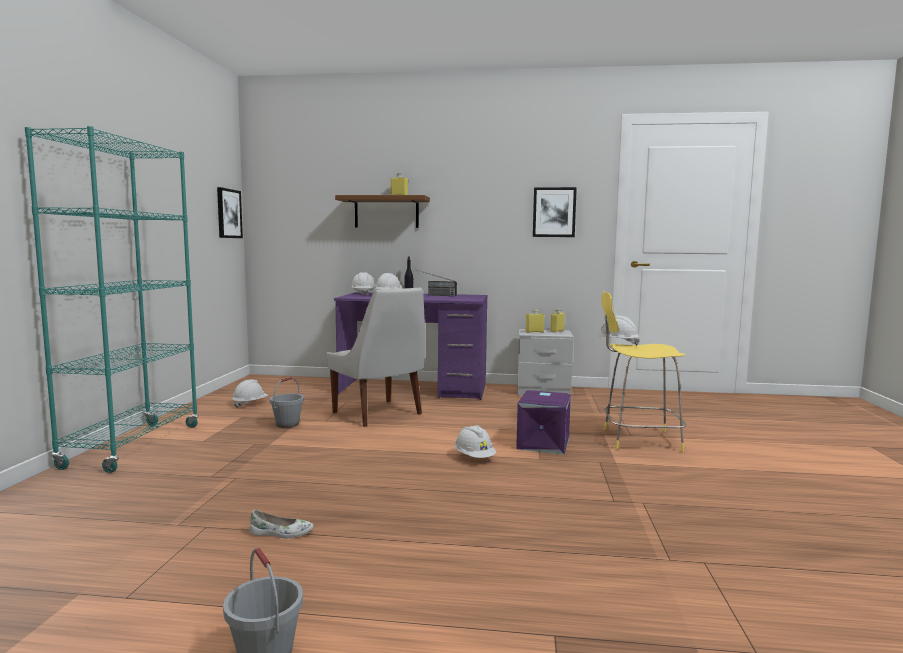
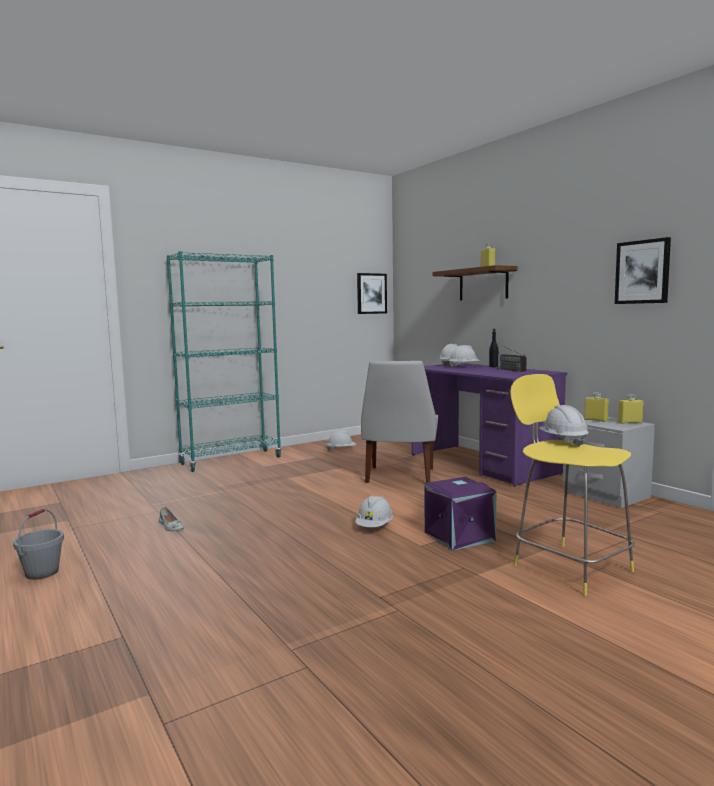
camera: 50 degrees right, 0 degrees up
(287, 424) = (327, 468): grey bucket -> none

